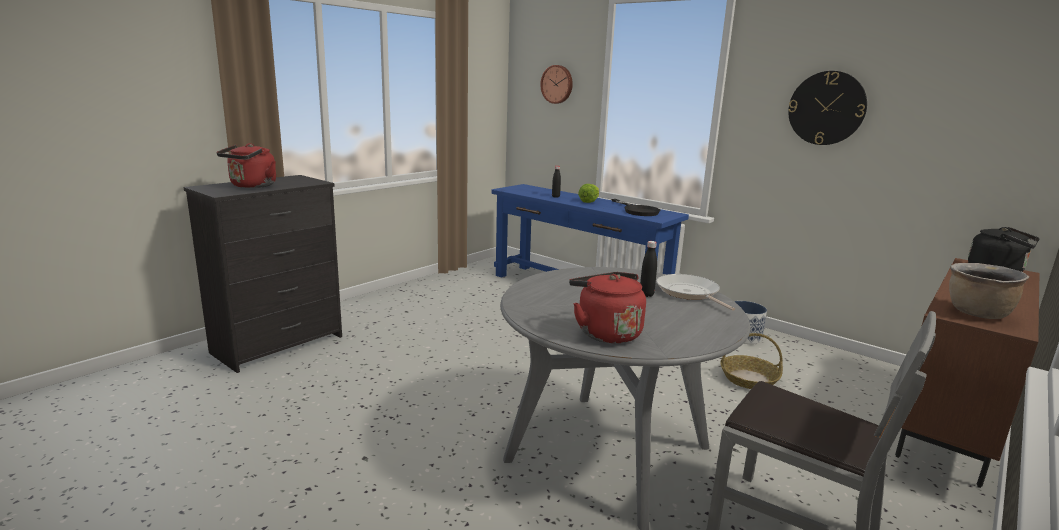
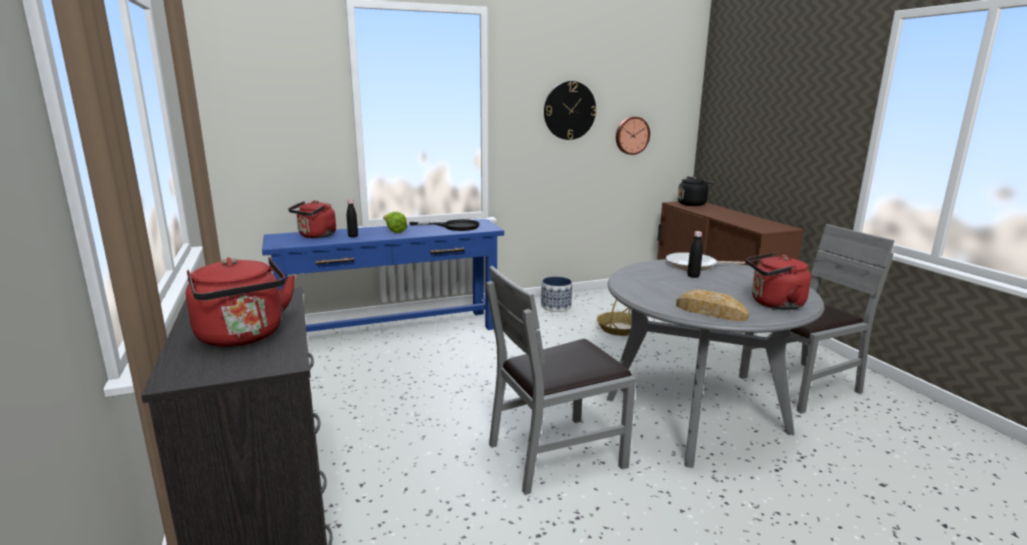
camera: 60 degrees left, 0 degrees up
(467, 392) = (556, 454): none -> grey chair
(535, 307) = (710, 312): none -> bread
(539, 191) = (316, 236): none -> red kettle
(557, 84) = (282, 102): wall clock -> wall clock (631, 135)
(977, 314) = (762, 226): brown cooking pot -> none

